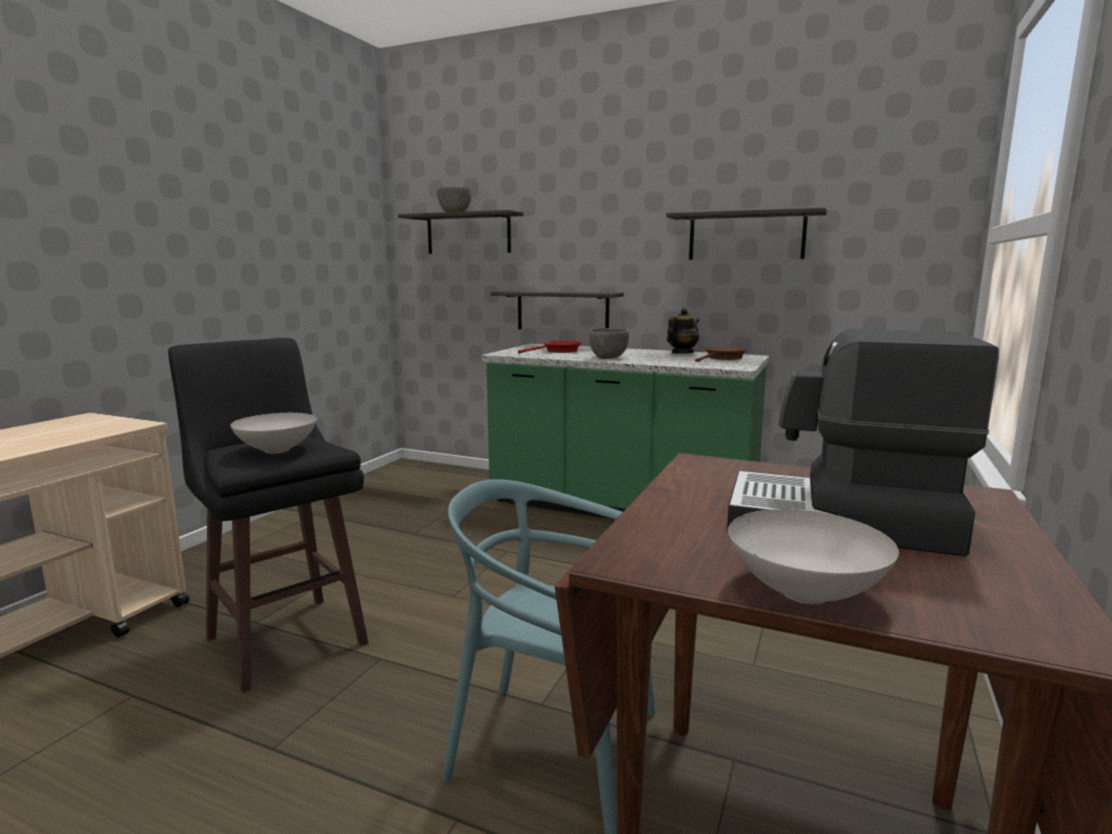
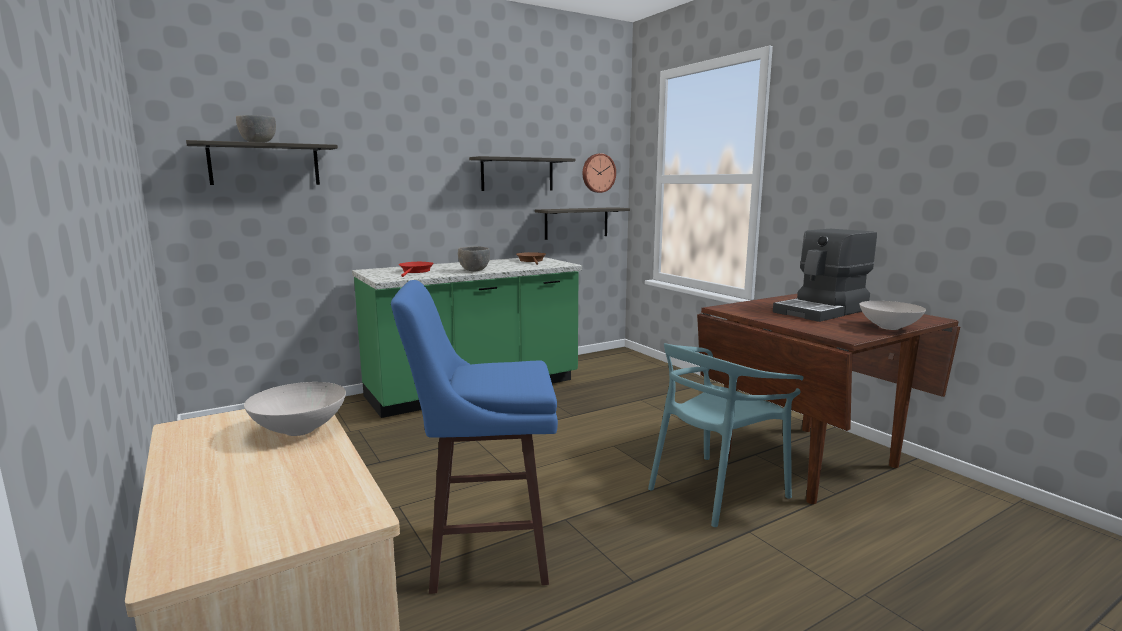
camera: 55 degrees left, 0 degrees up
(278, 450) = (514, 373): white bowl -> white bowl (301, 429)
(286, 638) = (484, 553): black stool -> blue stool
(562, 311) = (378, 237): shelf -> shelf (576, 223)
(681, 353) = (495, 261): teapot -> none
(902, 230) = (598, 173): none -> wall clock

